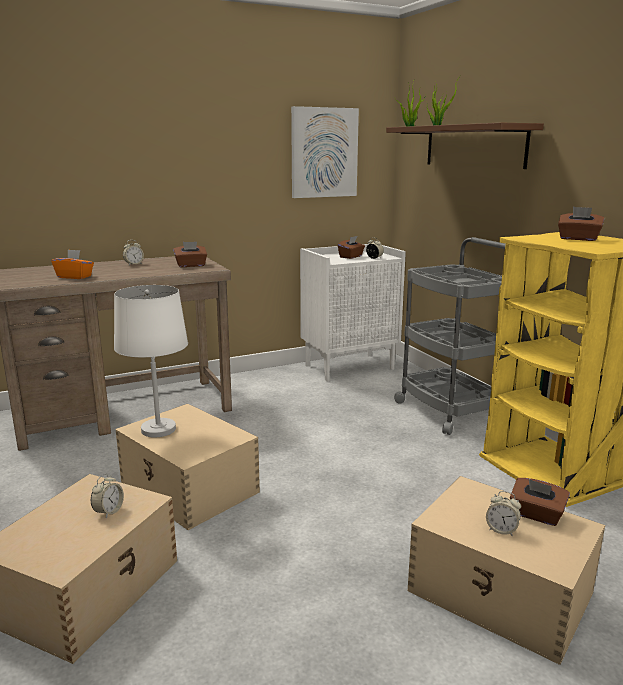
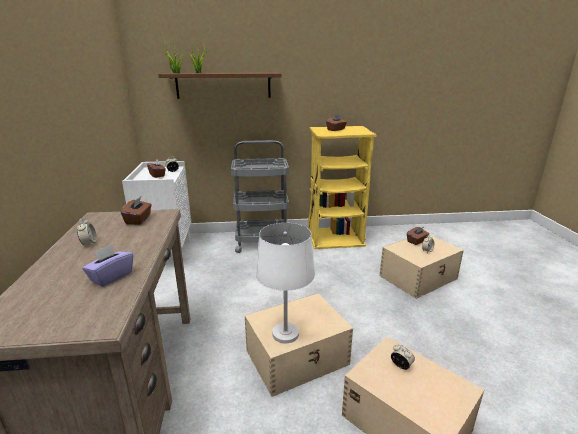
camera: 70 degrees left, 5 degrees up
(74, 277) = (111, 276): orange tissue box -> purple tissue box
(324, 153) = (110, 97): picture -> none

